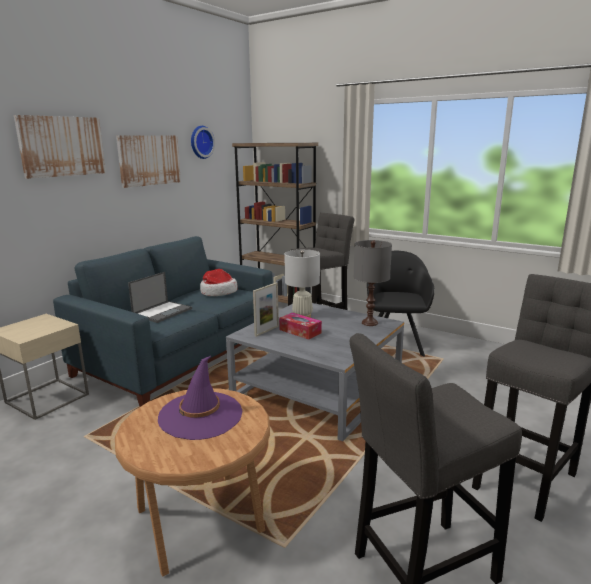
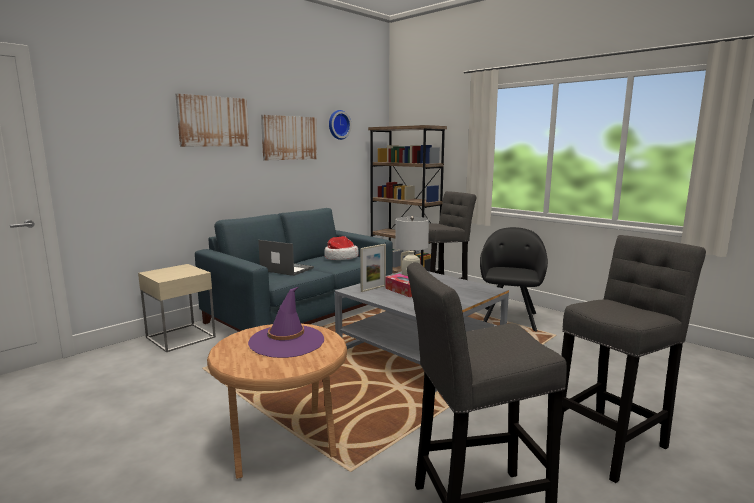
camera: 10 degrees right, 5 degrees down
(163, 312) = (286, 269): laptop -> laptop turned 105 degrees counterclockwise
(370, 323) = (474, 288): grey table lamp -> none

